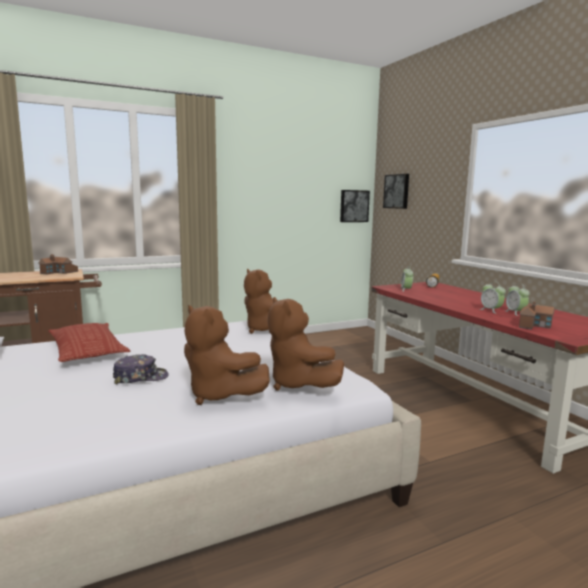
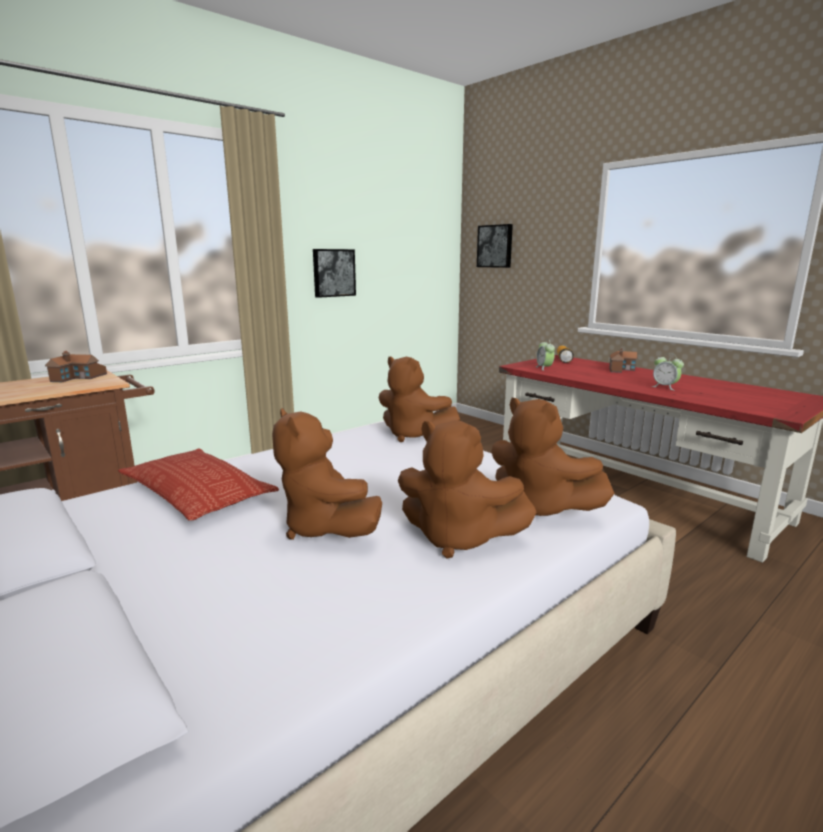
camera: 15 degrees left, 5 degrees up
(140, 378) = (325, 528): cap -> brown plush toy
(353, 206) = (440, 265): picture -> picture (333, 273)
(515, 313) = (692, 388): alarm clock -> none
(534, 325) = (731, 401): toy house -> toy house (621, 369)

